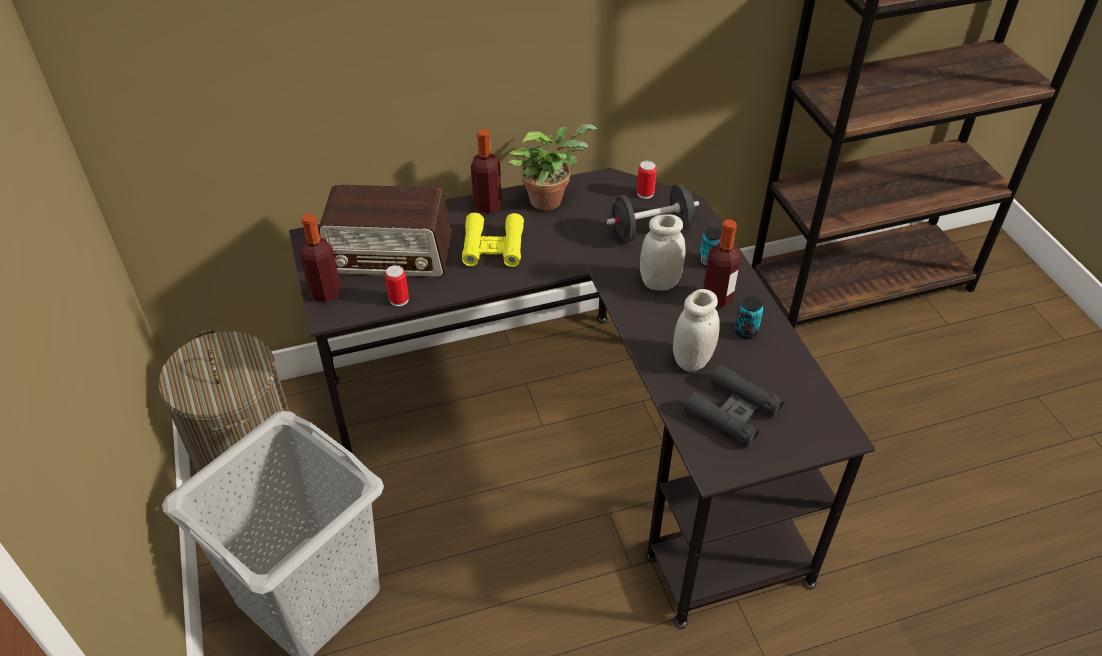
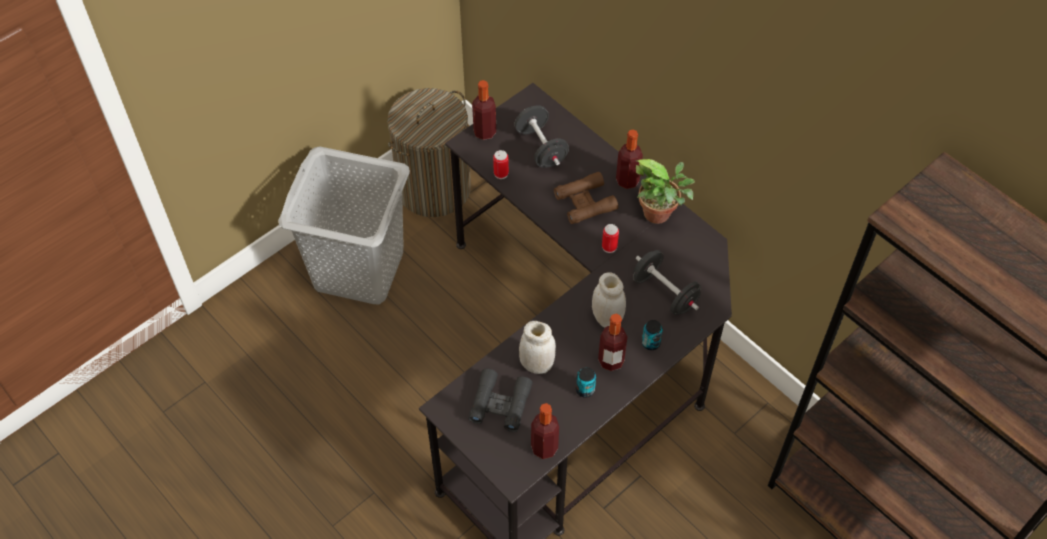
camera: 65 degrees right, 10 degrees up
(389, 254) = (541, 148): radio -> black dumbbell
(493, 246) = (585, 202): yellow binoculars -> brown binoculars
(645, 193) = (708, 274): can -> can (609, 247)
(809, 392) = (544, 447): none -> bottle

